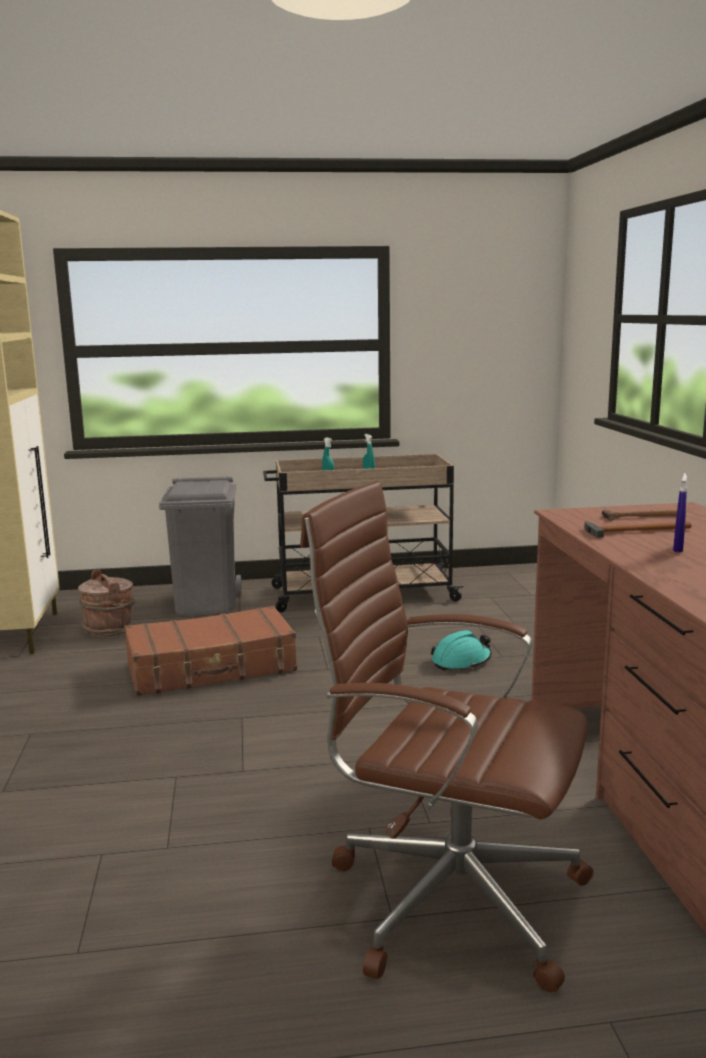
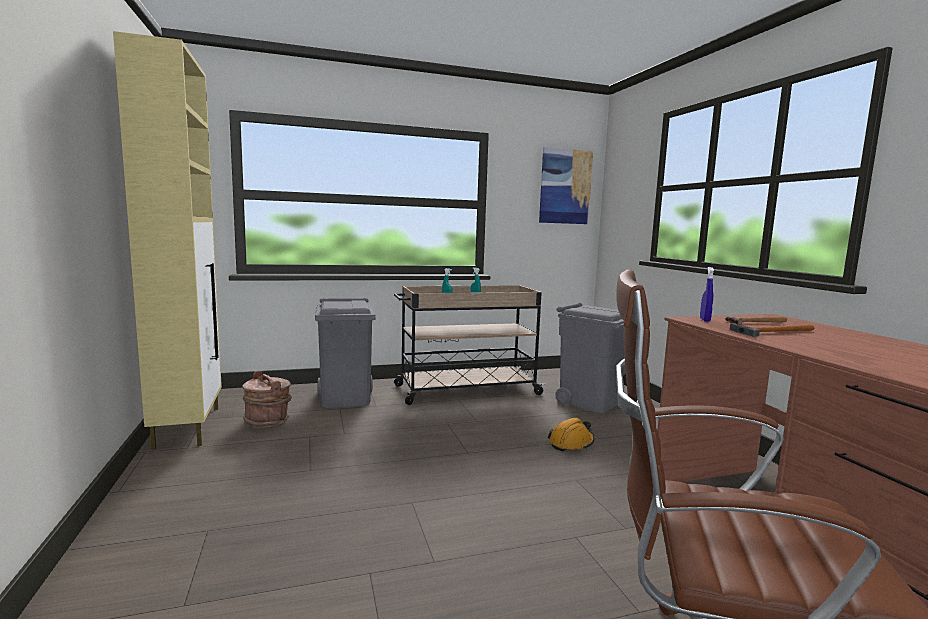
camera: 10 degrees left, 5 degrees down
(212, 668) = (368, 455): brown suitcase -> none
(461, 661) = (571, 443): turquoise hard hat -> orange hard hat
(506, 311) = (565, 186): none -> picture
(520, 611) = (590, 402): none -> grey trash can
(678, 549) = (836, 345): blue spray bottle -> blue spray bottle (705, 320)

